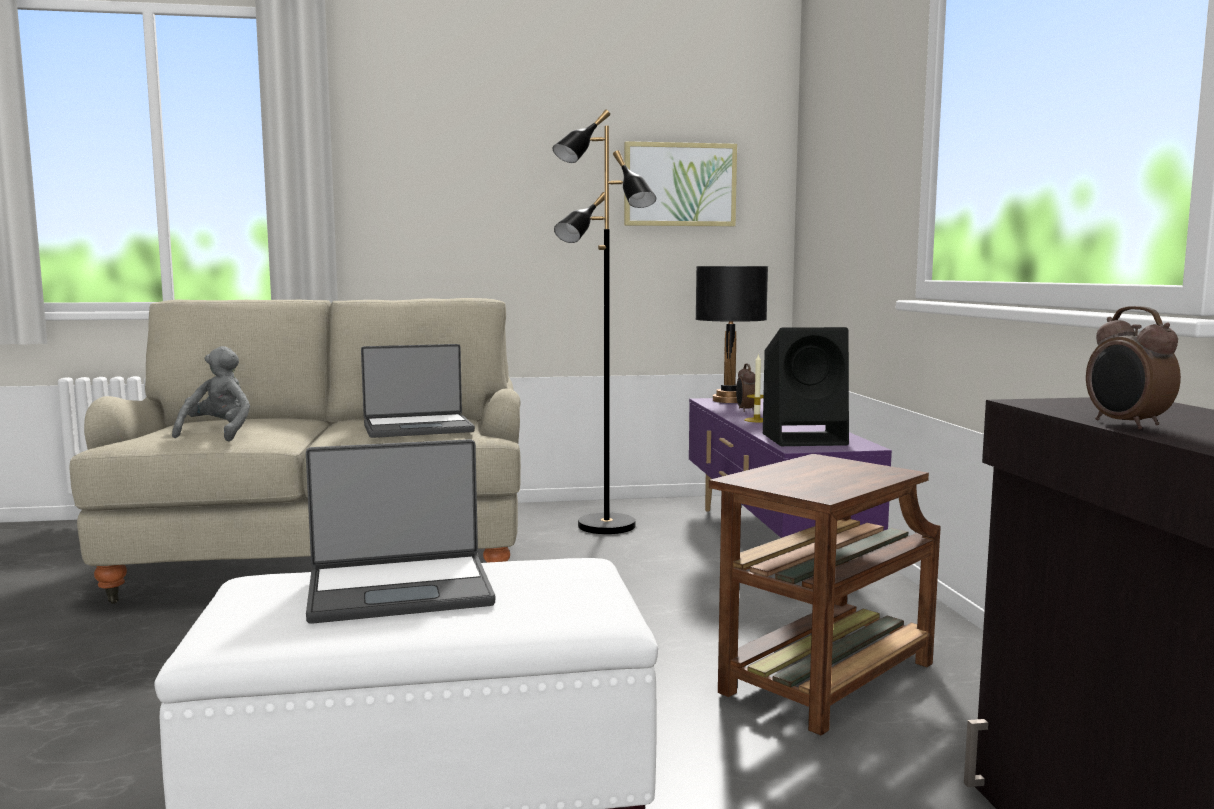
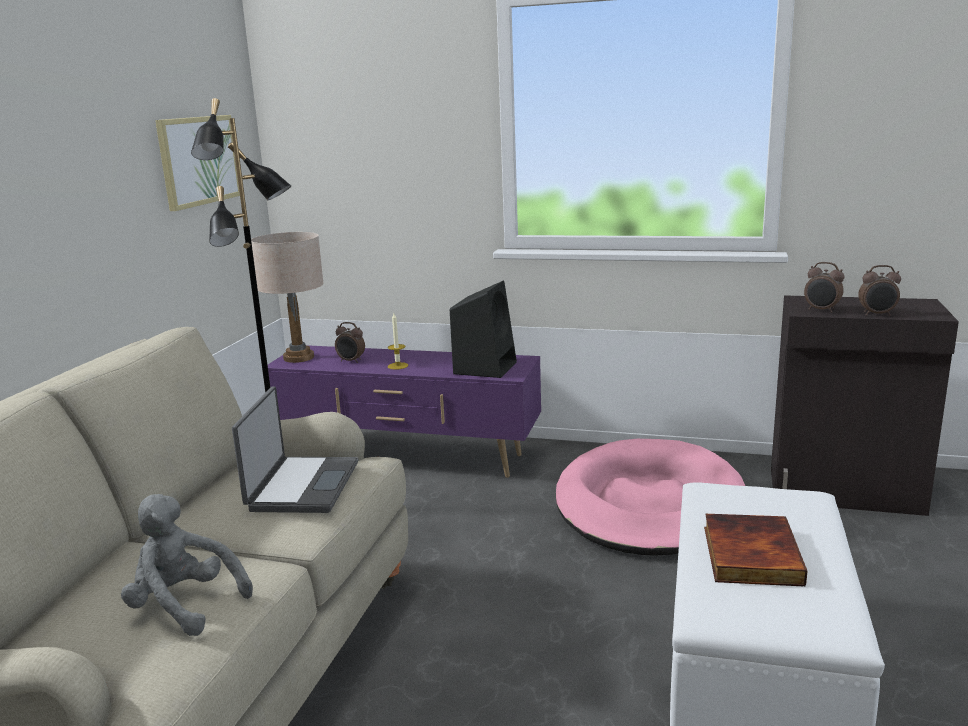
camera: 65 degrees left, 10 degrees up
(400, 590) = (749, 554): laptop -> book
(729, 400) = (299, 357): black table lamp -> beige table lamp
(824, 682) = (649, 504): brown side table -> pink dog bed
(1072, 407) = (821, 310): none -> alarm clock

